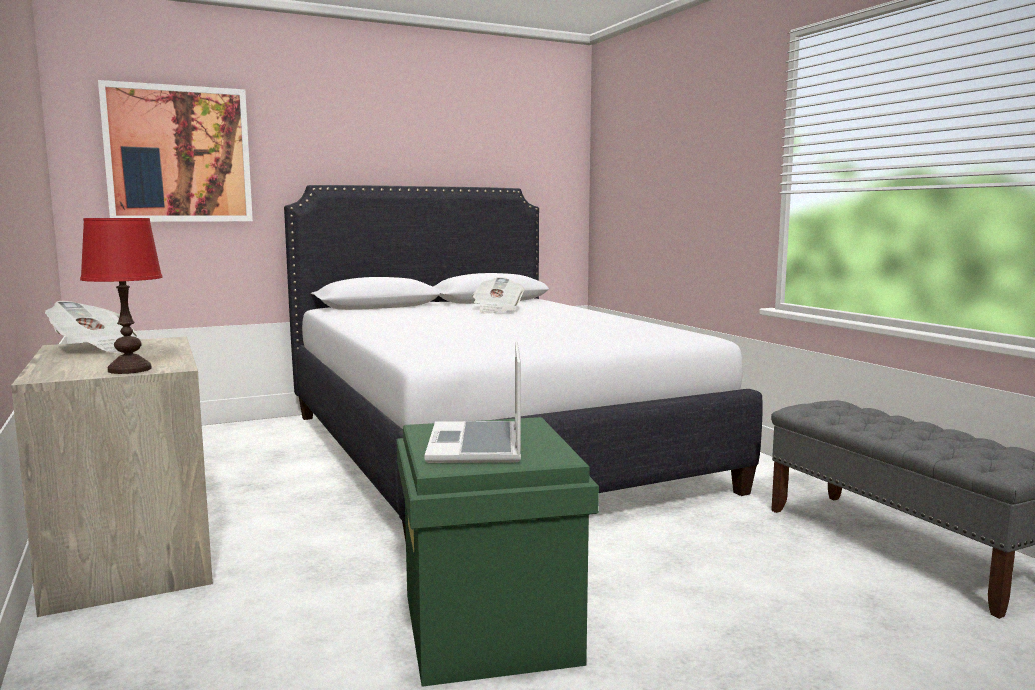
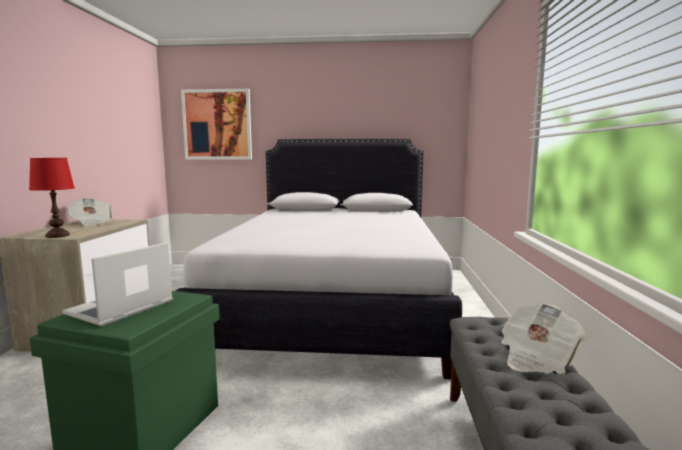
camera: 30 degrees right, 0 degrees up
(497, 310) = (358, 217): newspaper -> newspaper (536, 358)

